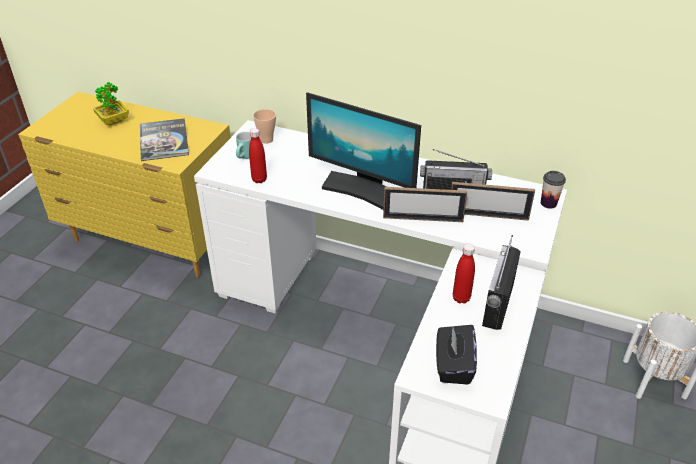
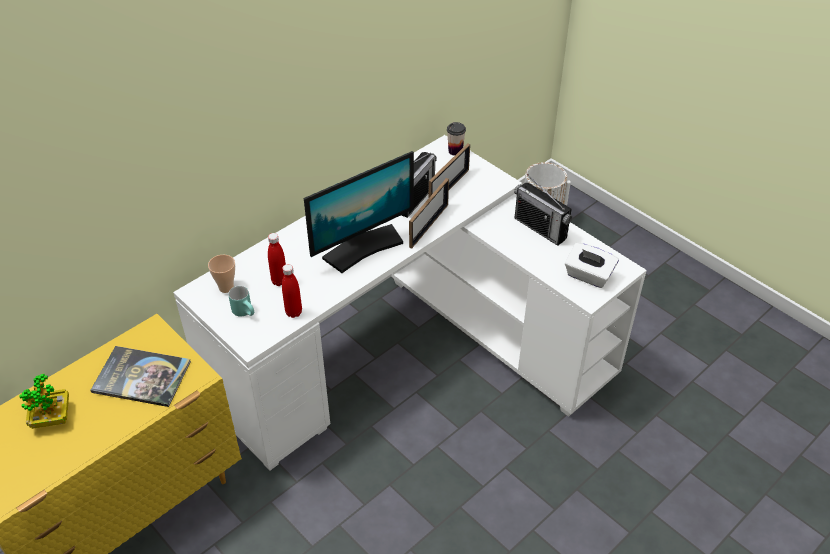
camera: 65 degrees left, 5 degrees up
(453, 365) = (588, 276): black tissue box -> white tissue box
(461, 298) = (523, 244): red bottle -> red bottle (279, 281)

